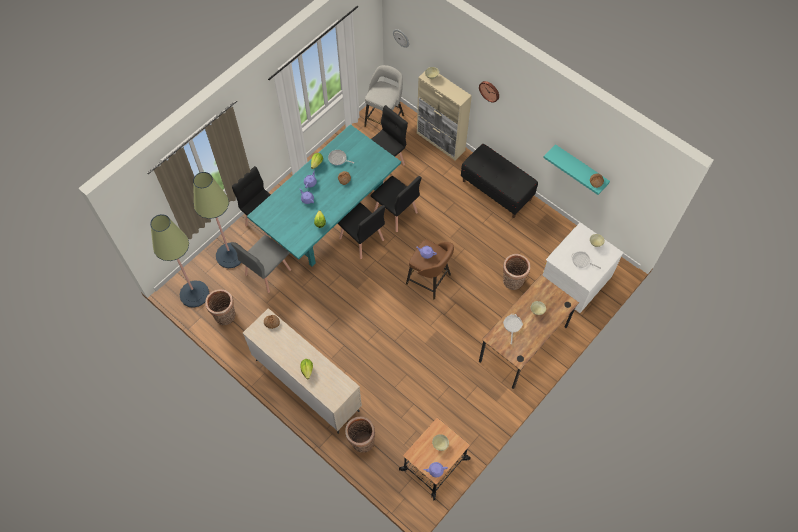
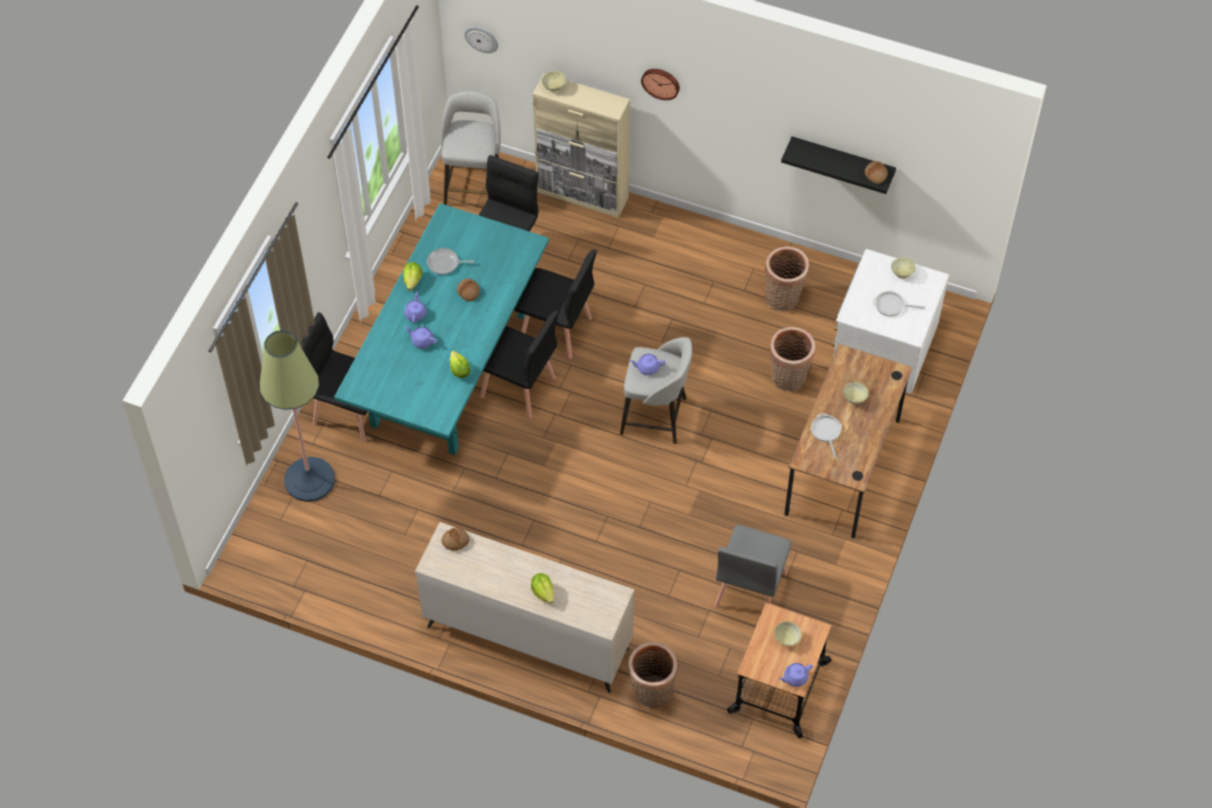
camera: 20 degrees left, 5 degrees down
(194, 294) = (277, 558): floor lamp -> none
(225, 317) = (346, 577): basket -> basket (783, 299)
(267, 272) = (384, 487): grey chair -> grey chair (749, 590)
(429, 280) = (655, 416): brown stool -> grey stool
(497, 190) = (705, 245): black bench -> none
(580, 167) = (842, 161): turquoise shelf -> black shelf

